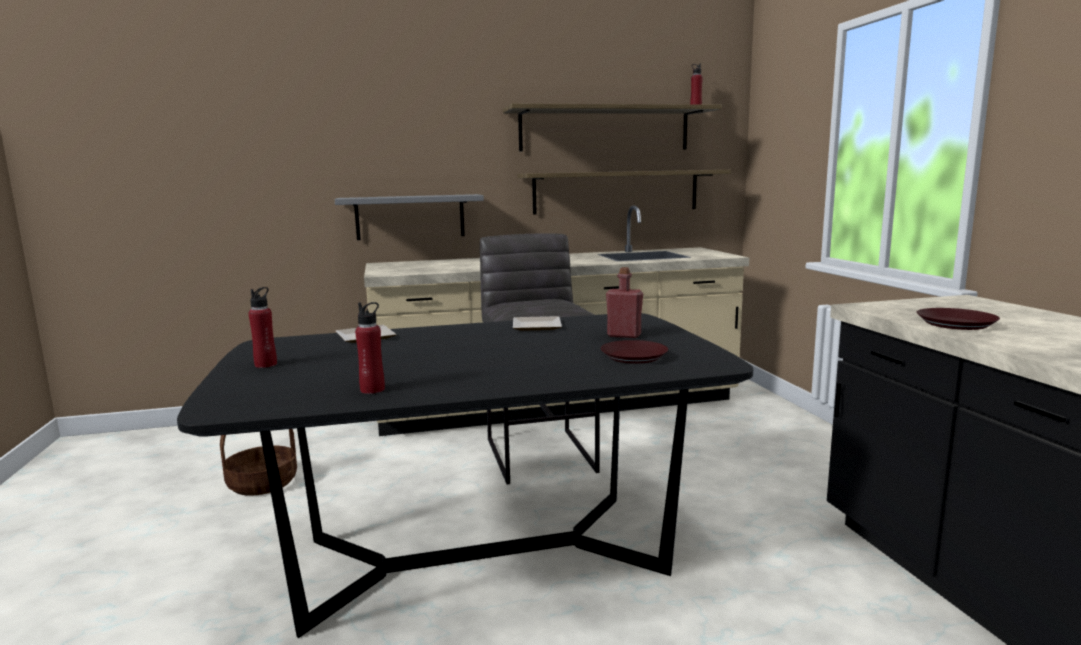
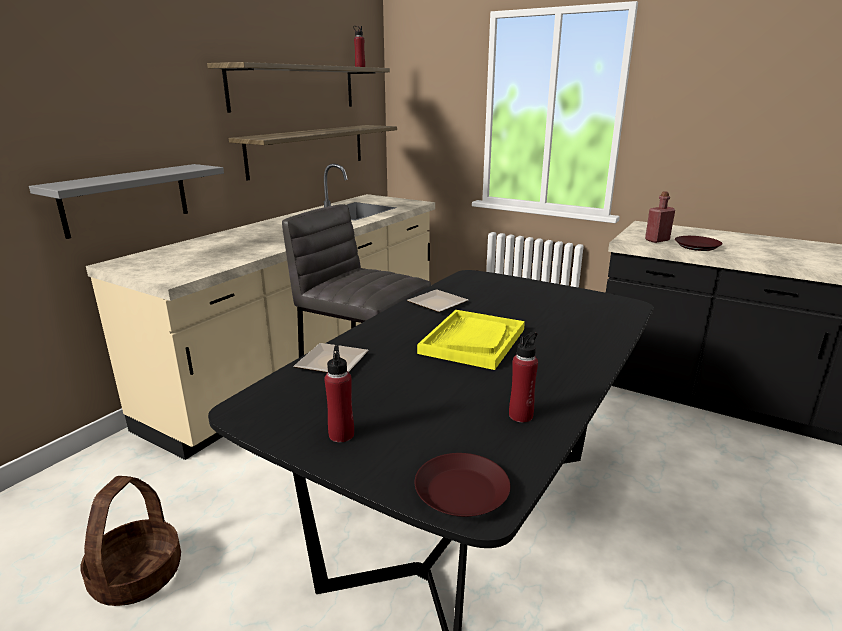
camera: 45 degrees left, 10 degrees up
(484, 350) = (472, 341): none -> yellow tray
(624, 335) = (517, 295): red bottle -> red bottle (657, 240)
(634, 357) = (575, 313): brown plate -> brown plate (461, 491)

